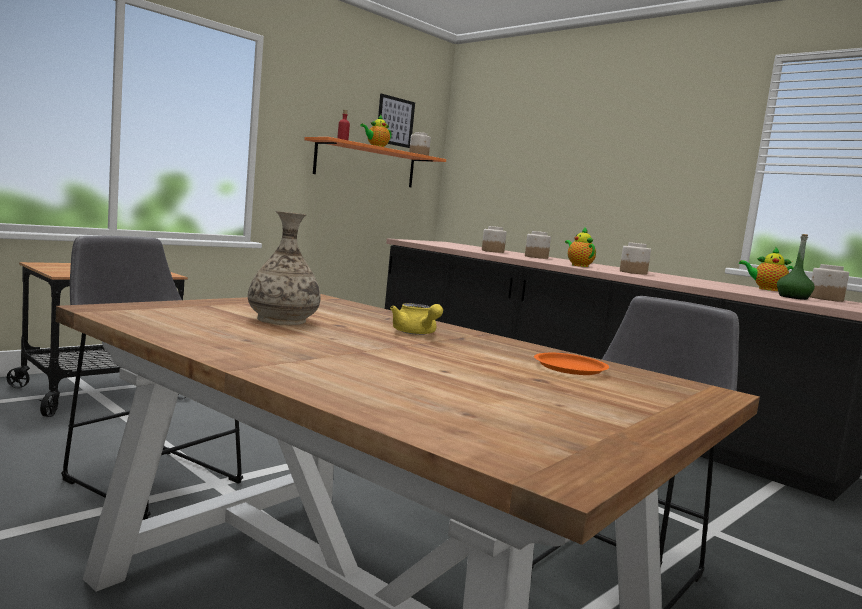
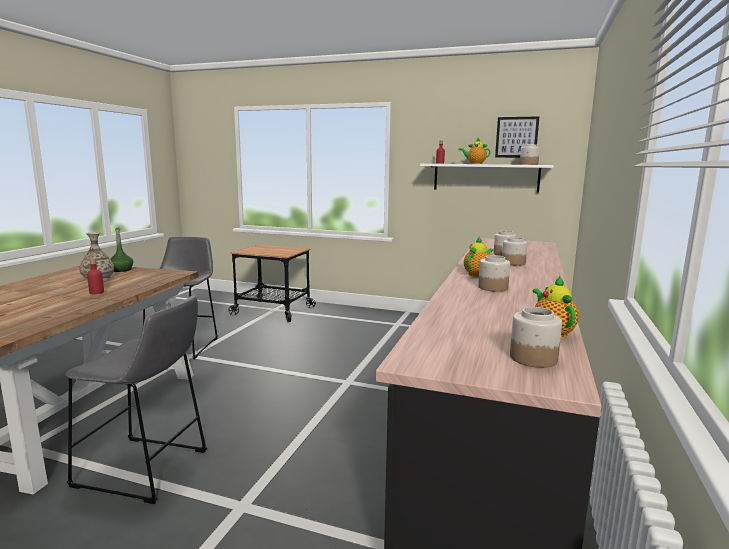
camera: 65 degrees right, 5 degrees up
(366, 164) = (485, 177): orange shelf -> white shelf
(416, 333) = (96, 292): yellow teapot -> red bottle
(570, 368) = (33, 317): orange plate -> none
(793, 297) = (458, 341): green bottle -> green bottle (121, 270)

